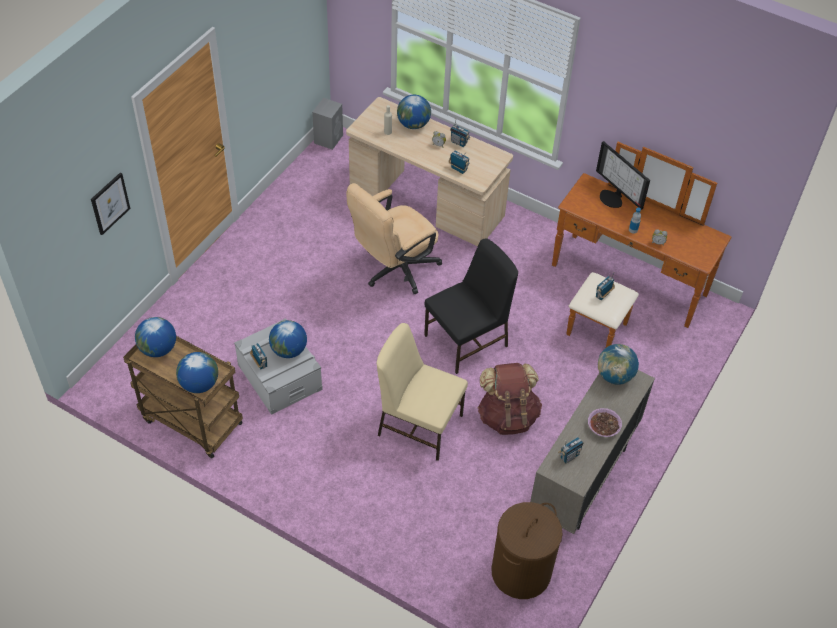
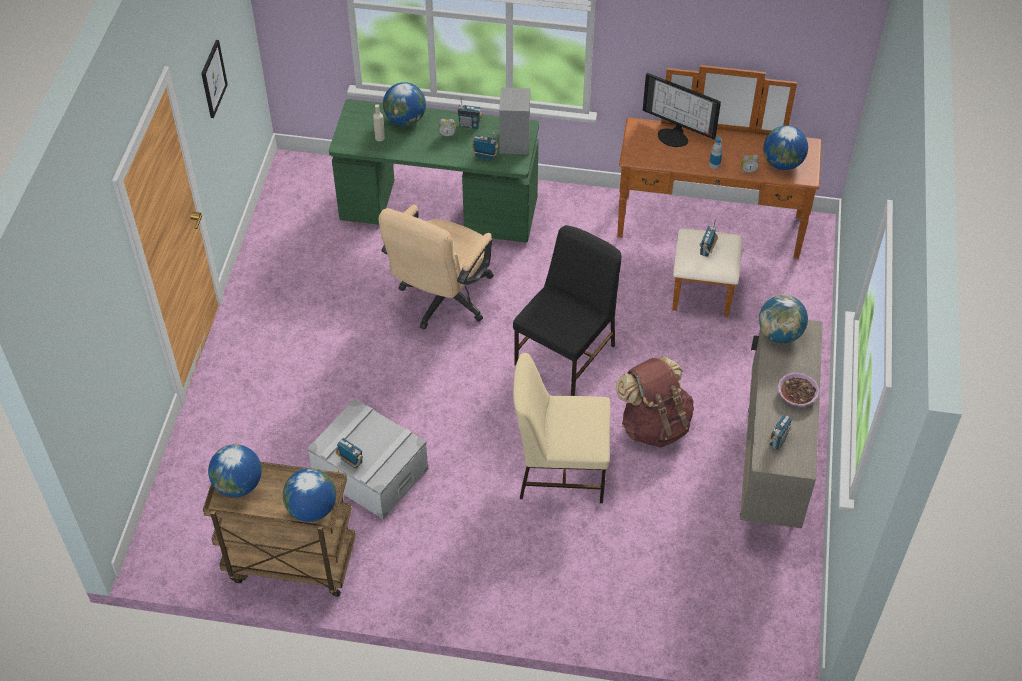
camera: 20 degrees left, 0 degrees up
(110, 203) = (116, 324): picture -> picture (213, 78)
(288, 350) = (378, 435): globe -> globe (782, 163)
(329, 138) = (284, 170): grey speaker -> grey speaker (514, 141)
(426, 203) = (439, 210): beige desk -> green desk
(521, 572) = (756, 593): brown laundry basket -> none

